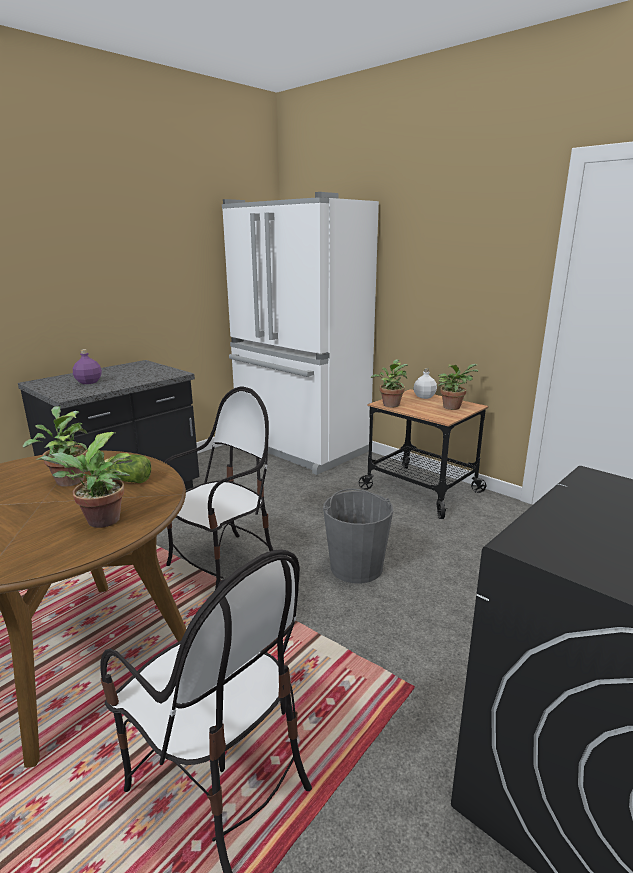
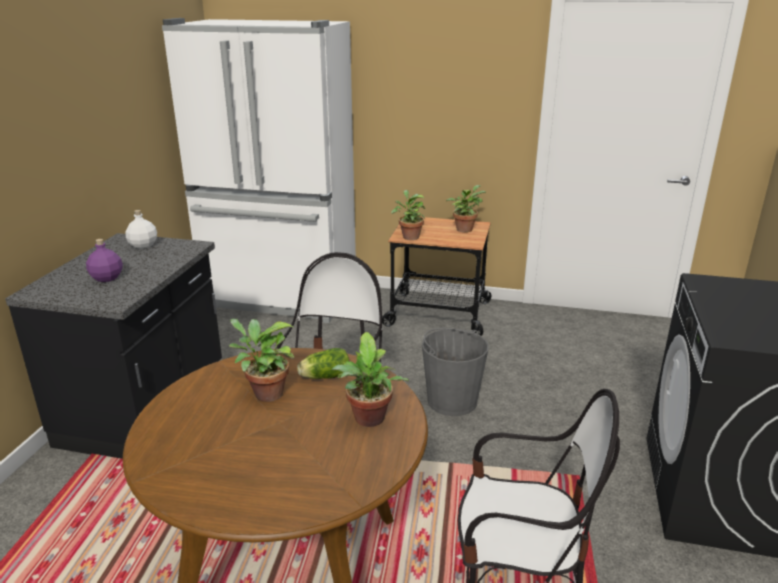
camera: 30 degrees left, 5 degrees up
(424, 396) = (427, 222): white bottle -> white bottle (143, 245)

